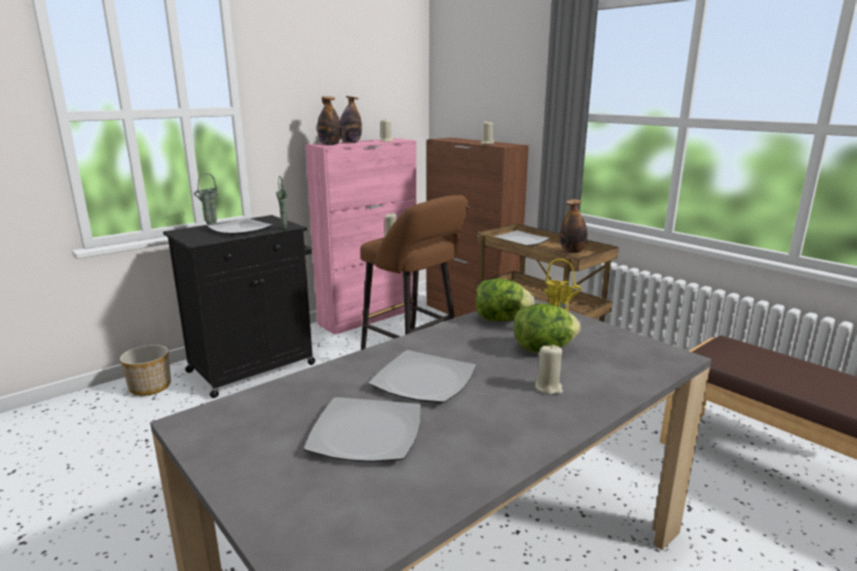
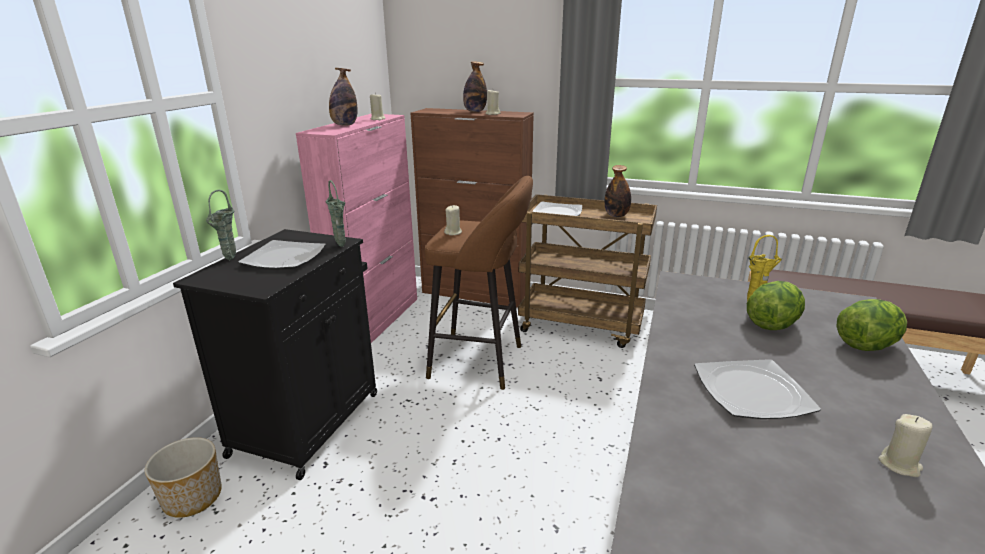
camera: 30 degrees left, 5 degrees up
(330, 144) = (330, 130): bottle -> bottle (475, 111)
(367, 433) = (815, 472): plate -> none
(501, 319) = (691, 303): lettuce -> lettuce (866, 345)
(548, 388) = (841, 363): beige candle -> beige candle (899, 465)

